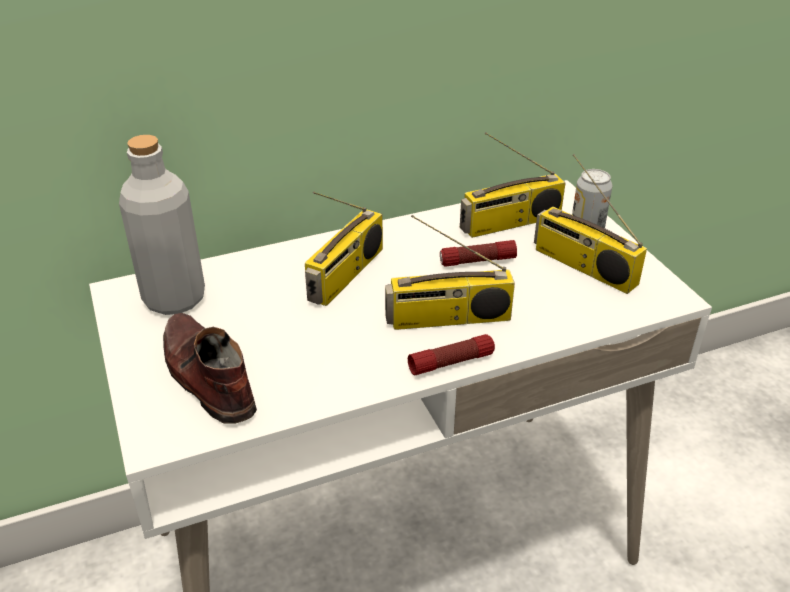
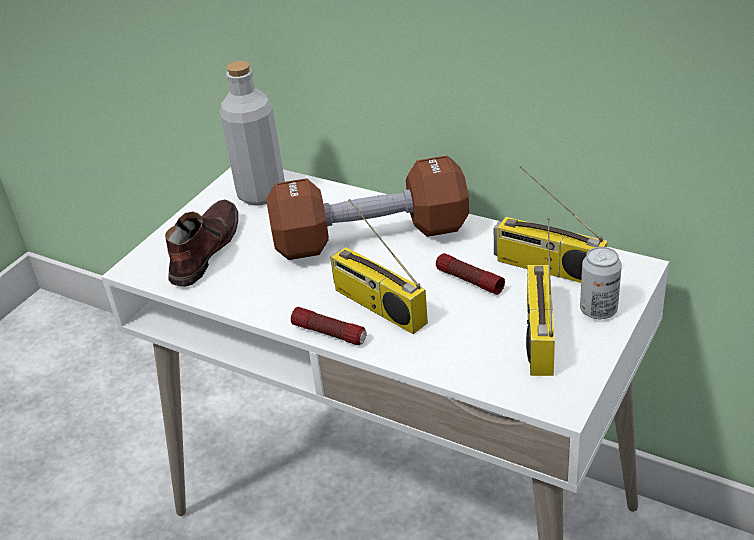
camera: 55 degrees right, 0 degrees up
(346, 275) = (370, 237): radio -> brown dumbbell

